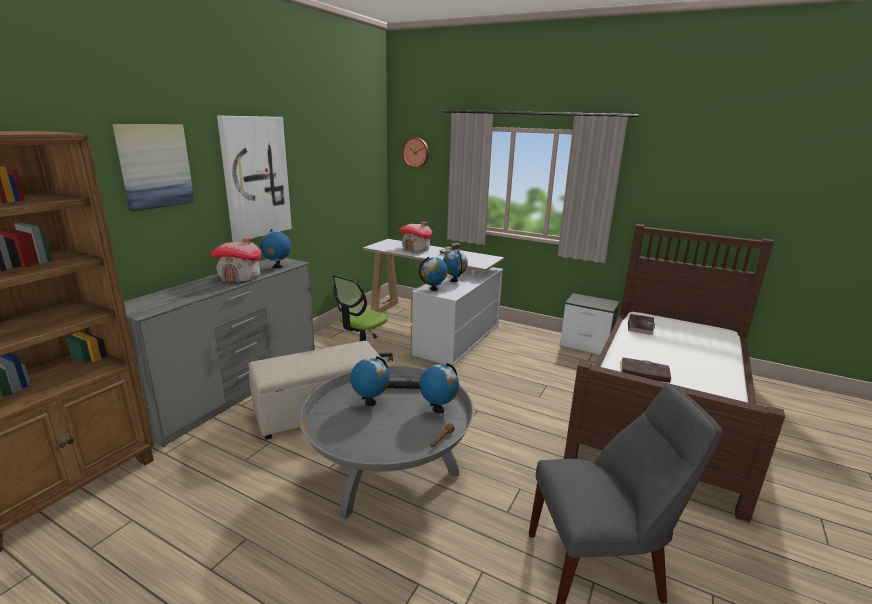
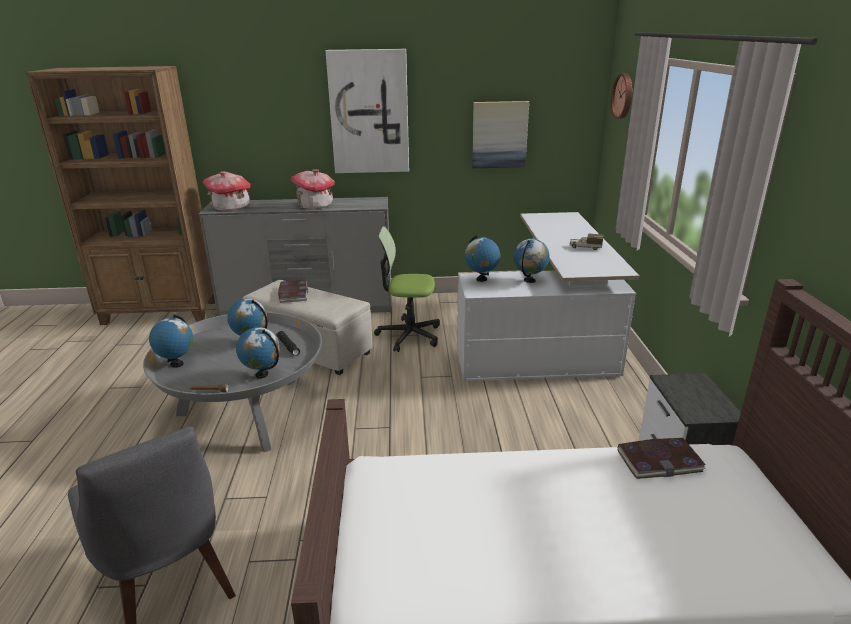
camera: 60 degrees right, 5 degrees up
(155, 166) = (262, 95): picture -> picture (499, 134)
(277, 267) = (356, 205): globe -> globe (177, 364)
(416, 249) = (565, 231): toy house -> toy house (231, 207)
(644, 372) = (468, 489): book -> book (293, 293)

